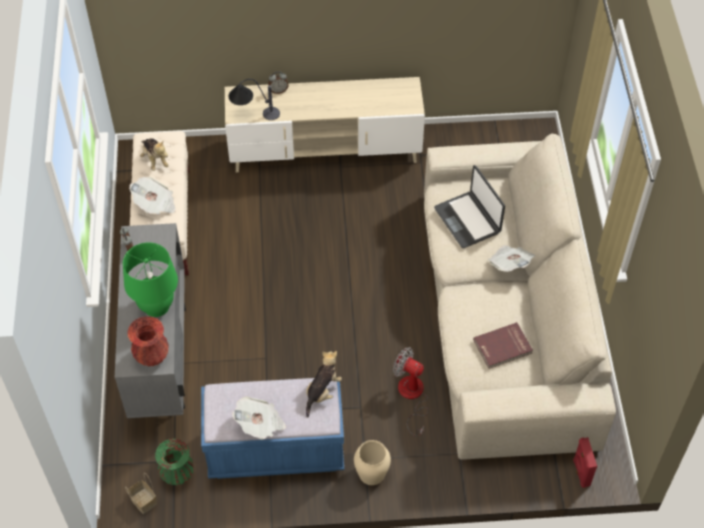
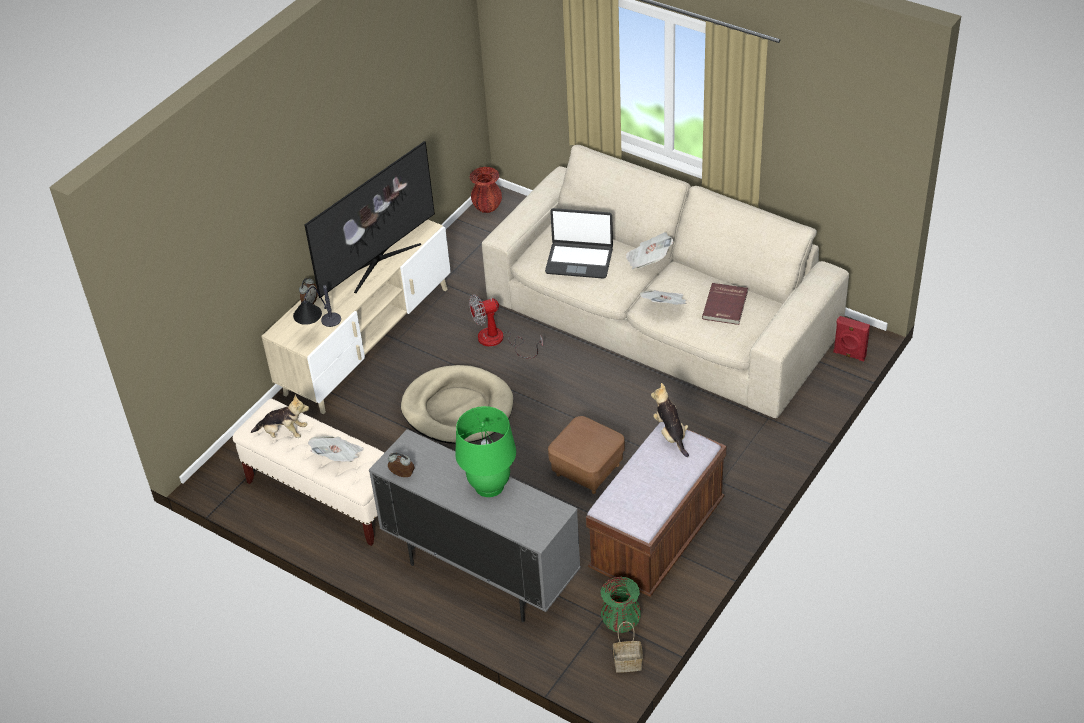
camera: 50 degrees left, 10 degrees down
(152, 356) = (543, 515): red vase -> red vase (487, 207)
(260, 424) = (667, 492): newspaper -> newspaper (665, 306)
(275, 449) = (657, 538): blue bench -> brown bench
(303, 245) = (458, 408): none -> beige dog bed
(307, 363) = (587, 470): none -> brown ottoman
(351, 101) = (377, 262): none -> television
(371, 472) = (738, 484): beige vase -> none
(412, 396) = (686, 419): fan -> fan (499, 341)

